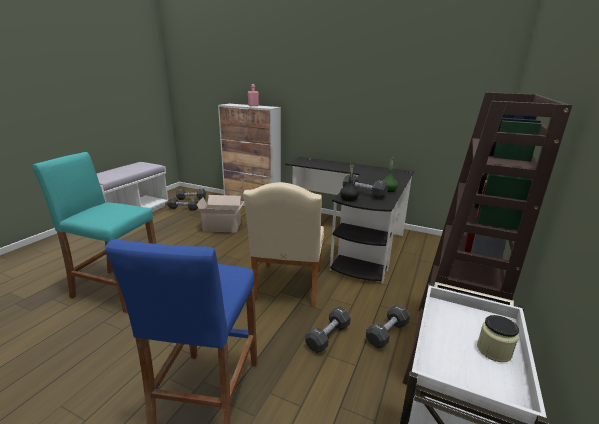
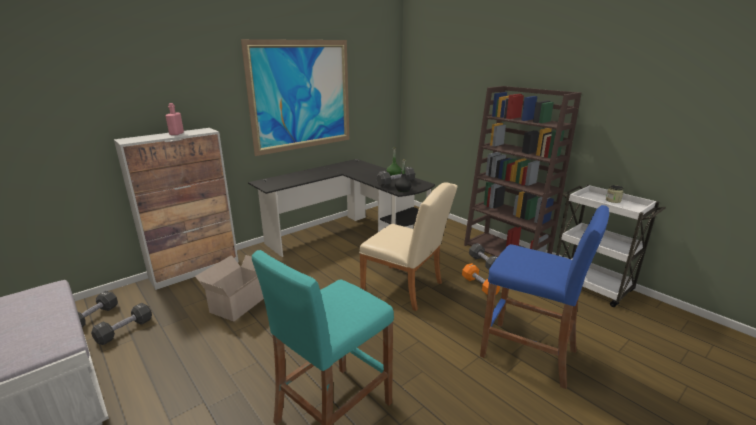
camera: 65 degrees left, 0 degrees up
(328, 336) = (479, 286): black dumbbell -> orange dumbbell
(362, 93) = (302, 96): none -> picture

